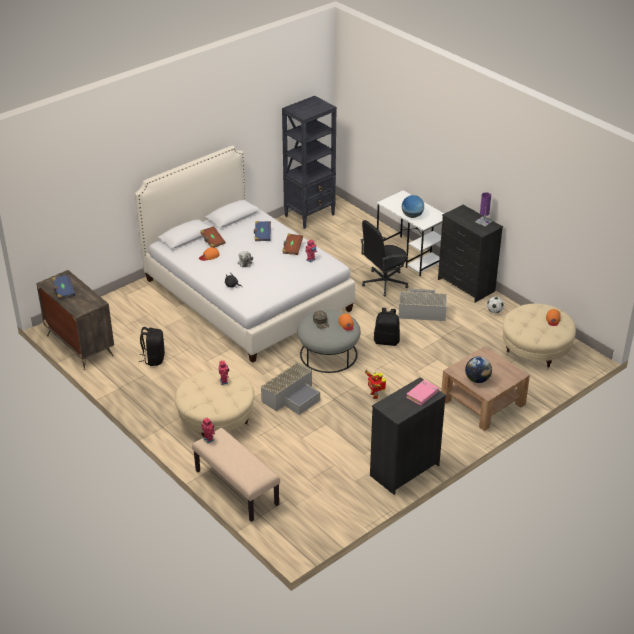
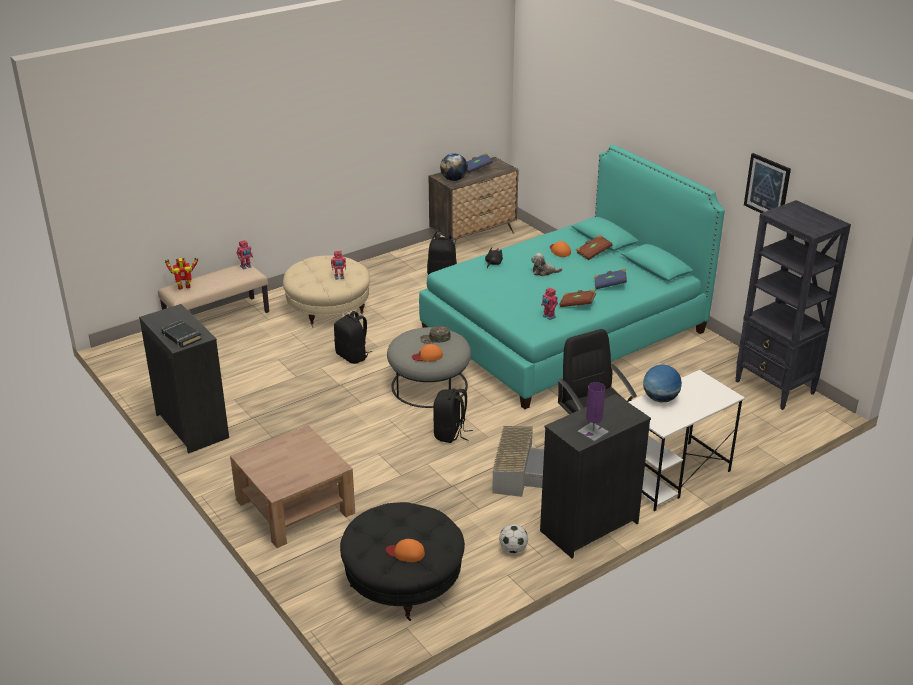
camera: 95 degrees right, 5 degrees down
(246, 295) = (564, 331): white bed -> turquoise bed
(260, 116) = (767, 187): none -> picture
(292, 396) = (353, 356): grey storage box -> black backpack
(374, 395) = (338, 415): toy robot -> toy robot (184, 288)
(422, 394) = (181, 337): pink book -> black book
(477, 379) = (277, 451): globe -> globe (454, 179)
(536, 350) = (403, 581): beige ottoman -> black ottoman

